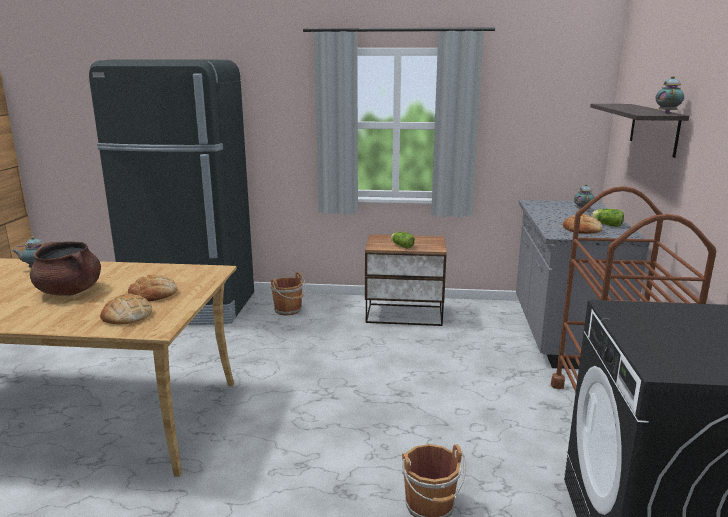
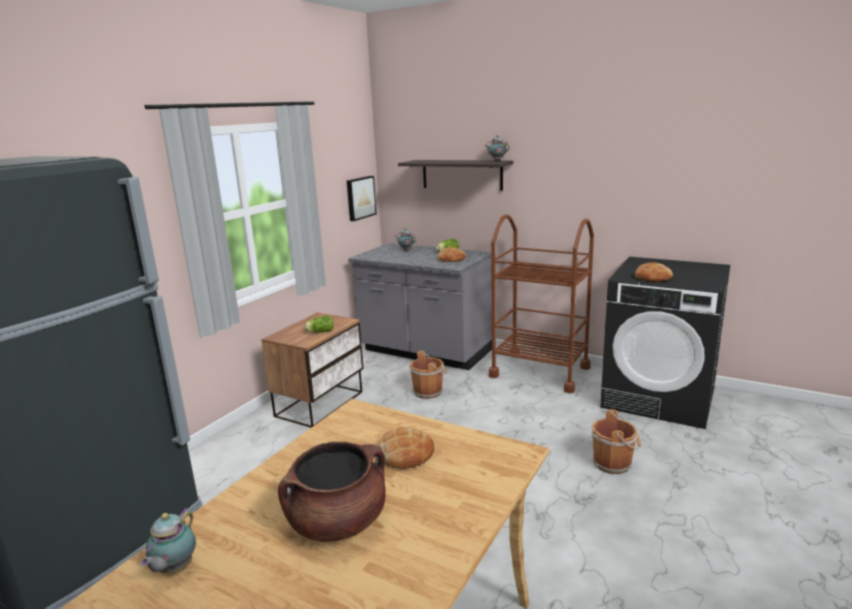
camera: 65 degrees left, 0 degrees up
(126, 315) = (466, 473): bread -> bread (653, 277)
(289, 310) = (222, 470): brown bucket -> brown bucket (429, 391)
(569, 140) = (360, 198): none -> picture

